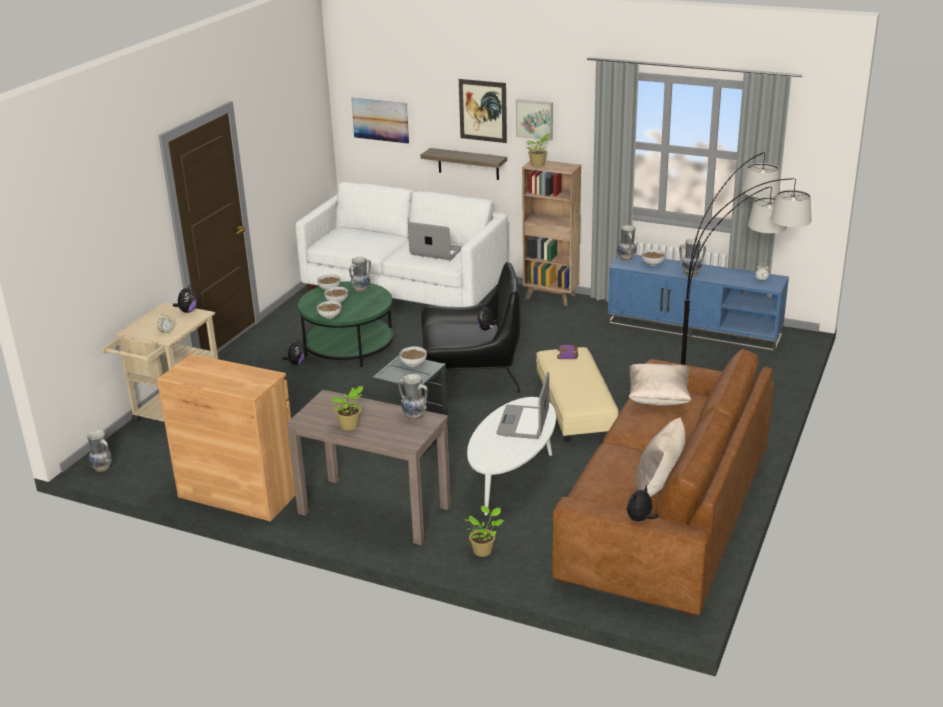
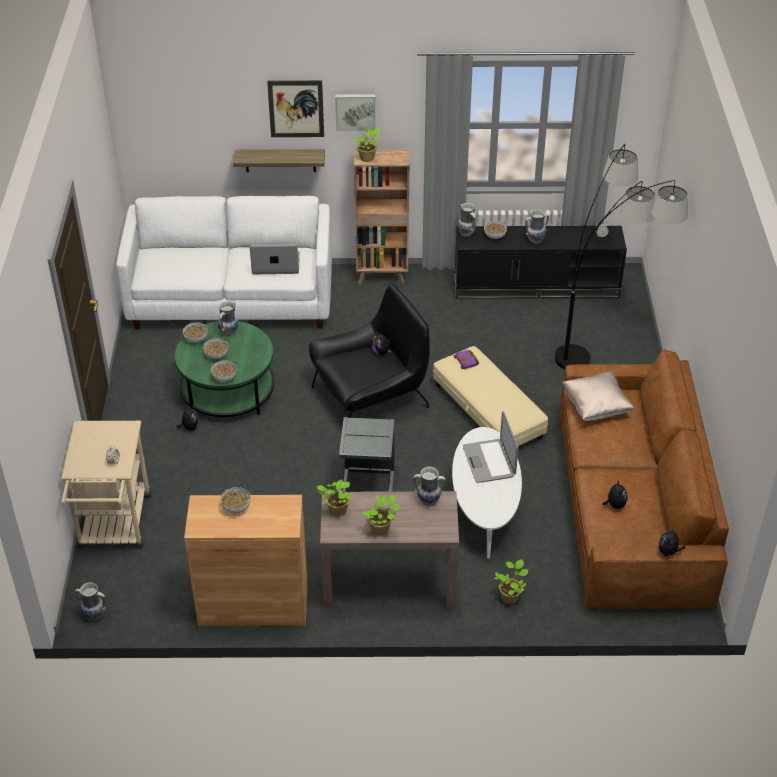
camera: 25 degrees left, 15 degrees up
(187, 311) = (112, 427): plush toy -> plush toy (614, 505)
(322, 404) = (336, 510): none -> potted plant
(380, 120) = (173, 128): picture -> none
(414, 364) = (366, 427): bowl -> bowl (236, 507)
(659, 486) = (652, 507): beige pillow -> none
(695, 329) = (537, 285): blue tv stand -> black tv stand

